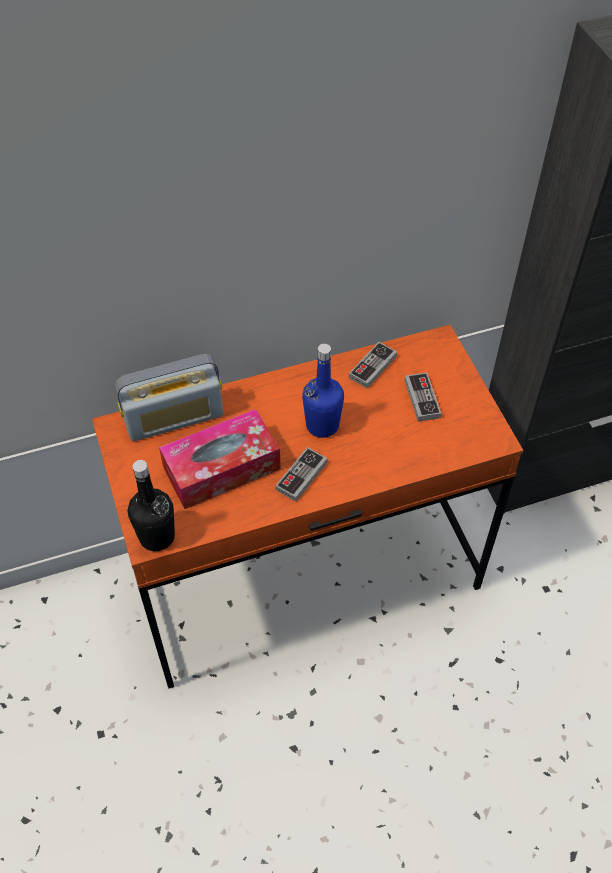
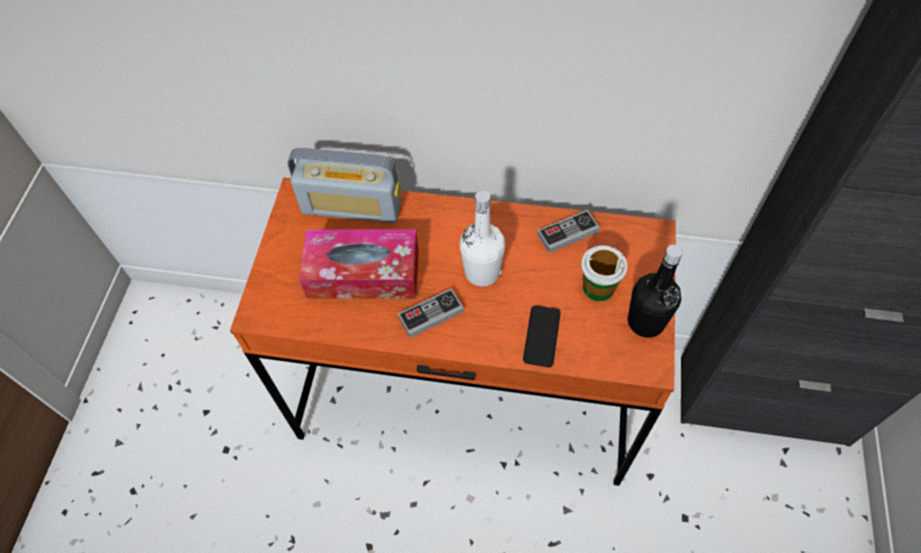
camera: 30 degrees right, 5 degrees up
(157, 536) = (267, 314): black bottle -> black bottle (645, 322)
(322, 425) = (482, 272): blue bottle -> white bottle
(401, 454) = (541, 336): none -> phone
(422, 399) = (598, 287): game controller -> cup

